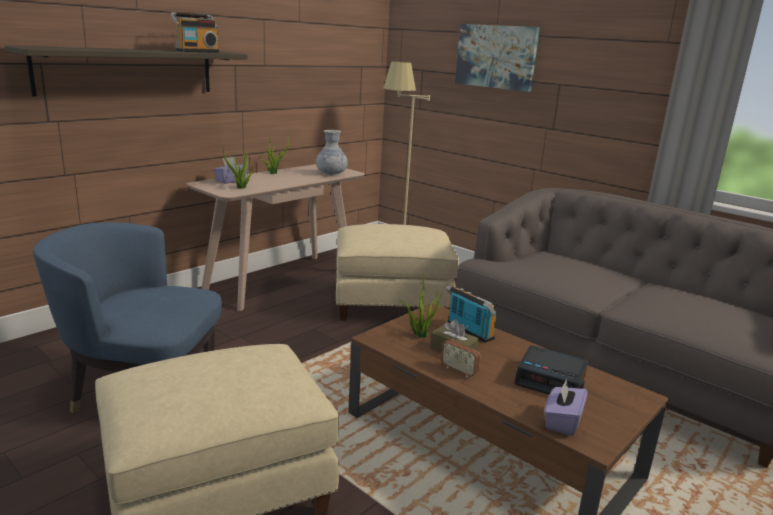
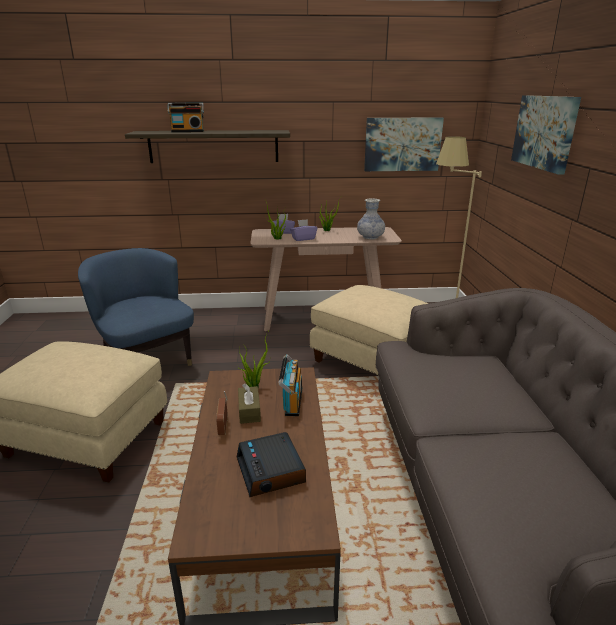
camera: 45 degrees right, 5 degrees up
(197, 51) = (253, 132): radio -> radio (188, 131)
(329, 70) = (402, 144): none -> picture
(562, 421) = (209, 505): purple tissue box -> purple tissue box (303, 238)

